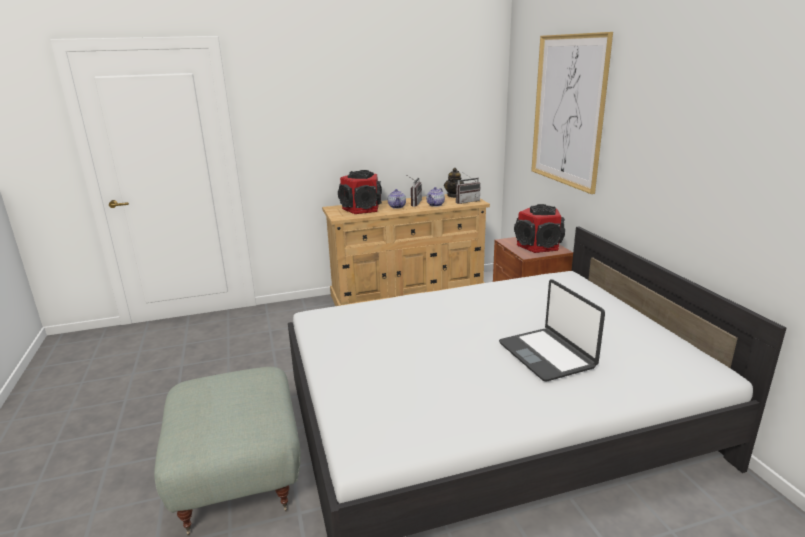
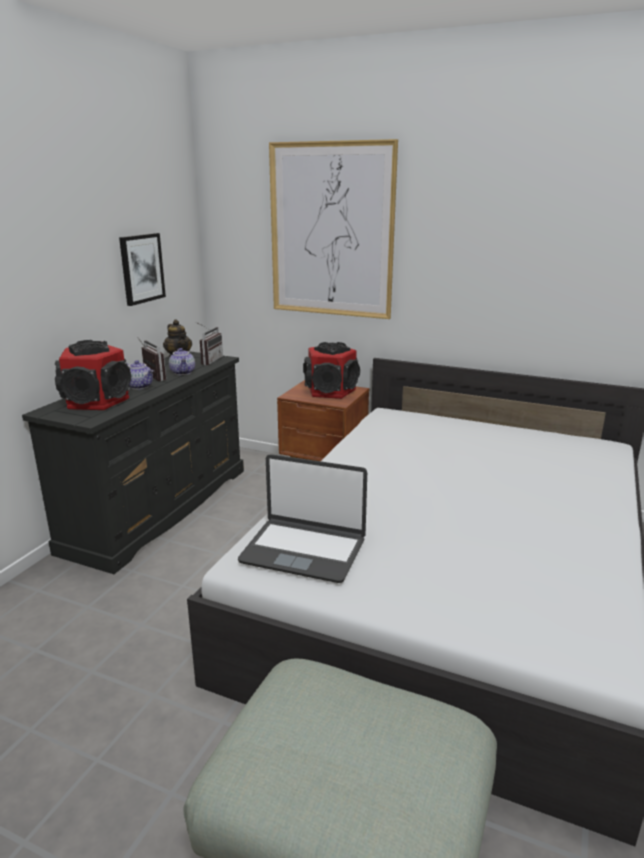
camera: 50 degrees left, 0 degrees up
(408, 293) = (160, 507): beige dresser -> black dresser
(436, 128) = (141, 268): none -> picture
(547, 355) = (519, 484): laptop -> laptop (304, 550)

